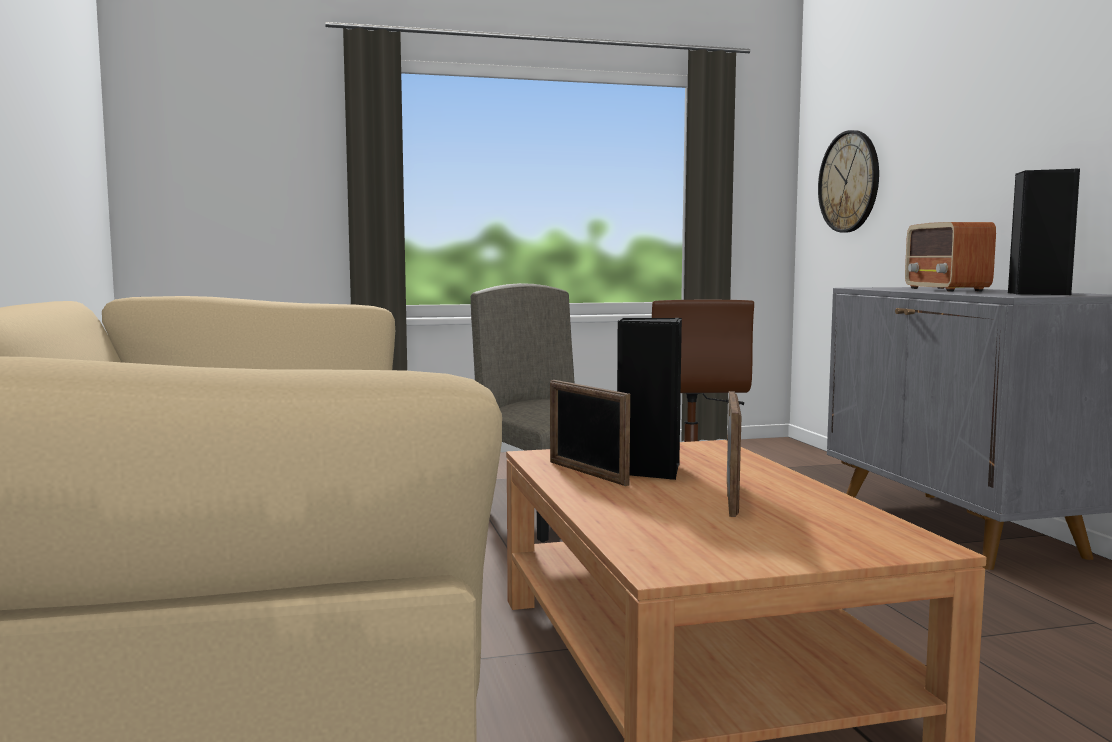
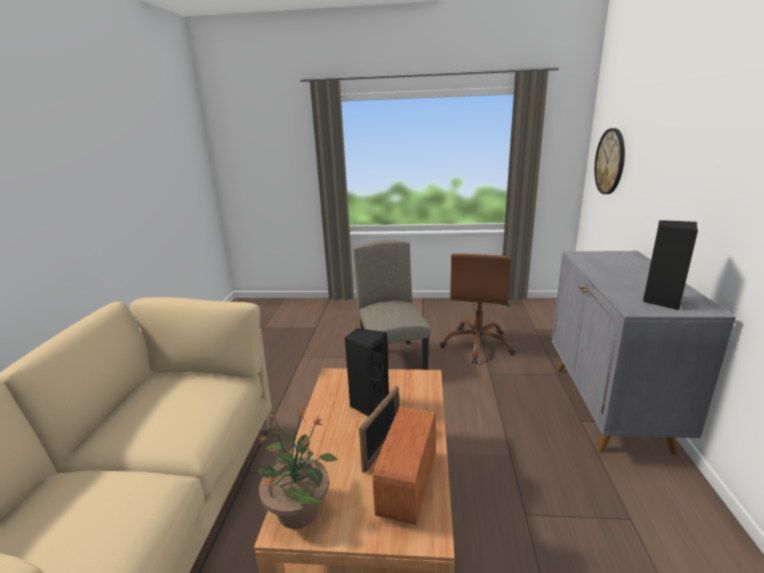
camera: 20 degrees right, 15 degrees up
(587, 473) = (337, 403): picture frame -> none
(670, 553) = (299, 510): none -> potted plant
(946, 290) = (621, 272): radio -> radio (407, 487)

